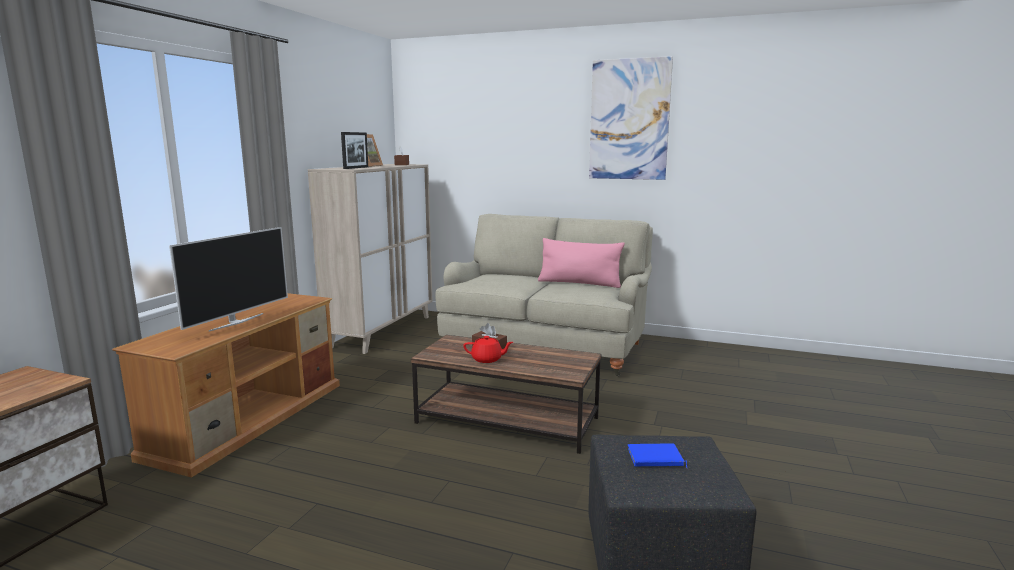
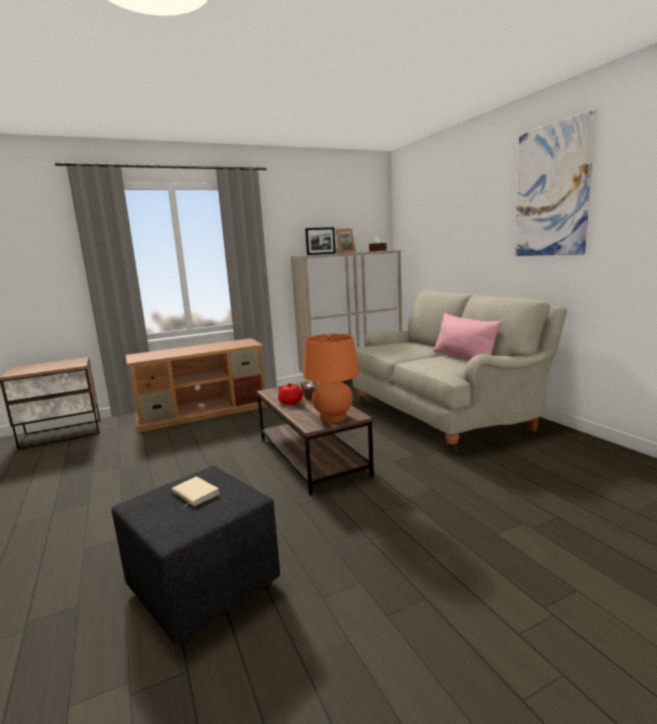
camera: 45 degrees right, 0 degrees up
(236, 322) = (190, 350): television -> none
(569, 362) = (333, 417): none -> orange table lamp
(655, 459) = (194, 494): blue book -> beige book

